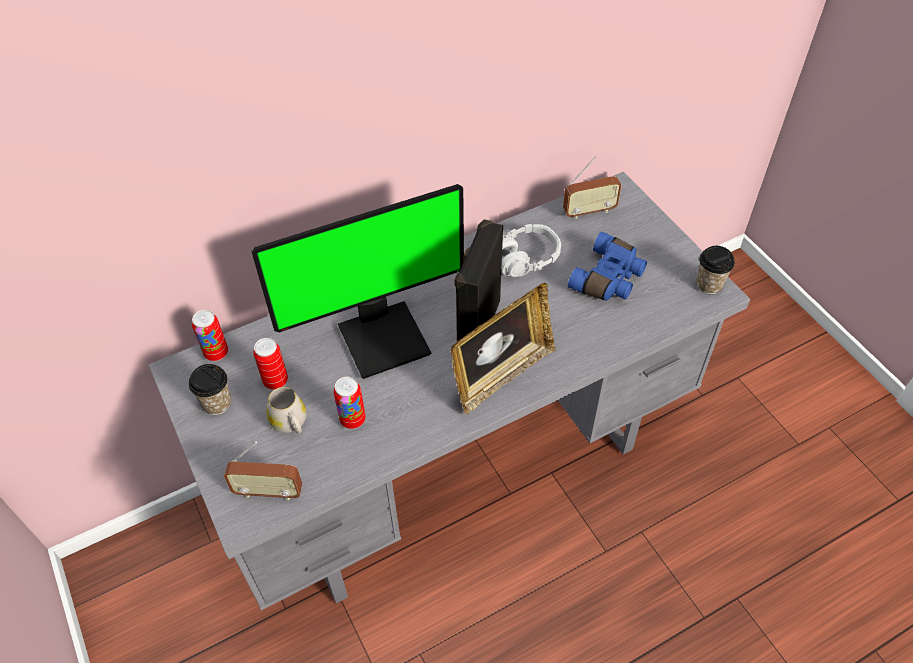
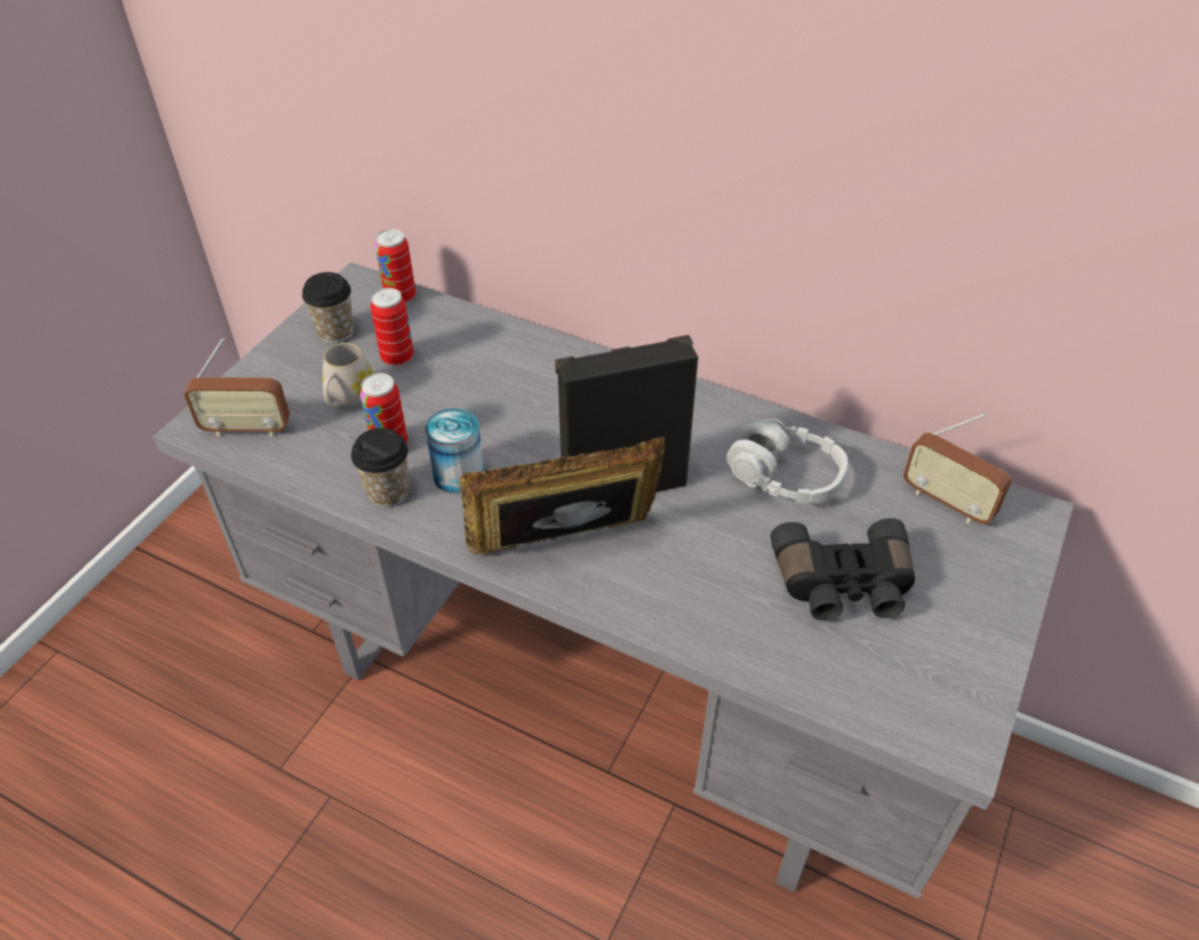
camera: 55 degrees right, 5 degrees down
(268, 492) = (247, 429): radio -> radio turned 60 degrees counterclockwise
(383, 336) = (532, 409): monitor -> none
(407, 397) = (459, 475): none -> can
(501, 374) = (565, 547): picture frame -> picture frame turned 150 degrees clockwise
(609, 279) = (843, 585): blue binoculars -> black binoculars
(709, 285) = (961, 721): cup -> cup (388, 492)

